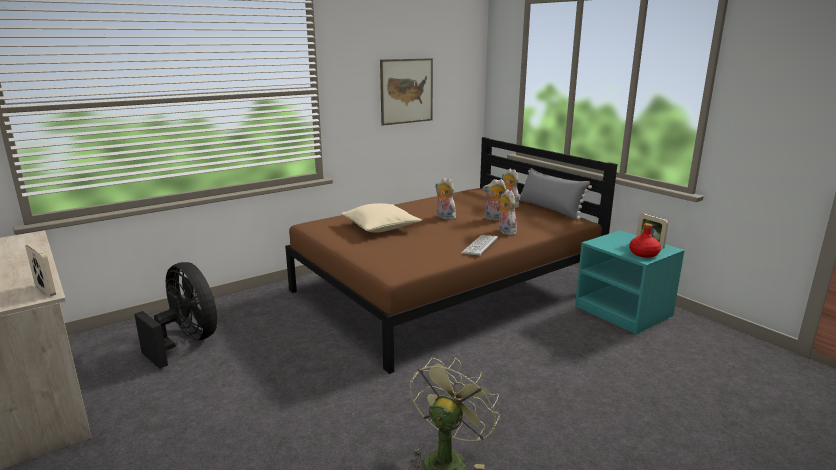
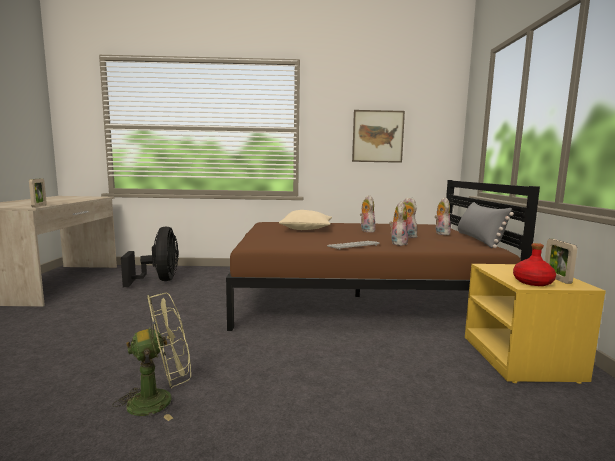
camera: 35 degrees right, 10 degrees down
(624, 312) = (522, 359): turquoise nightstand -> yellow nightstand

